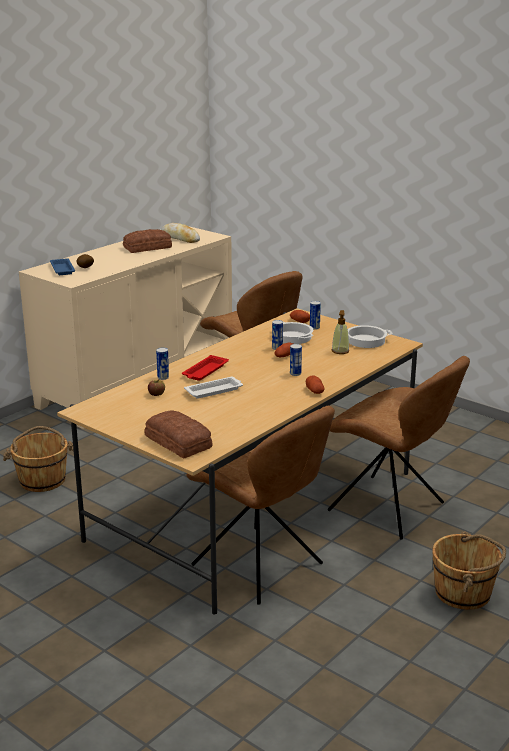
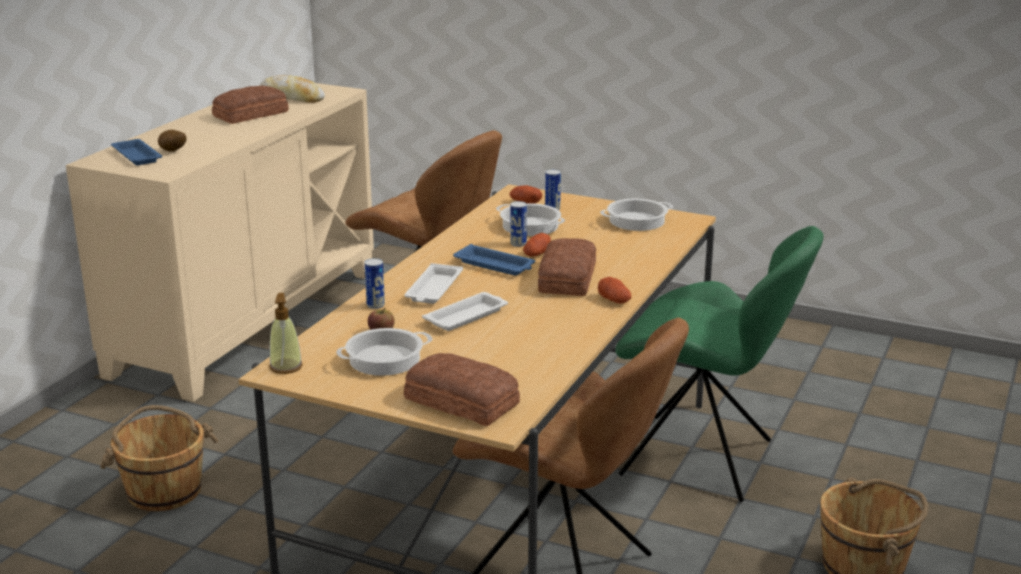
camera: 15 degrees left, 0 degrees up
(148, 411) = (384, 360): none -> cooking pot
(204, 371) = (433, 289): red tray -> white tray
(253, 360) = (495, 265): none -> blue tray
(295, 373) = (569, 278): can -> bread
(340, 351) = (611, 238): soap dispenser -> soap dispenser (286, 366)
(390, 508) = (703, 459): brown chair -> green chair

